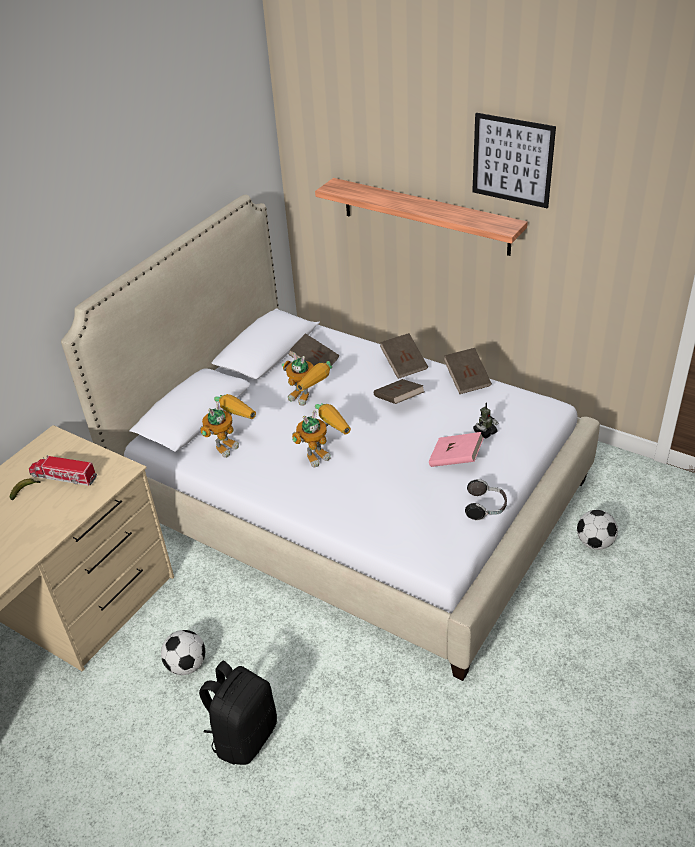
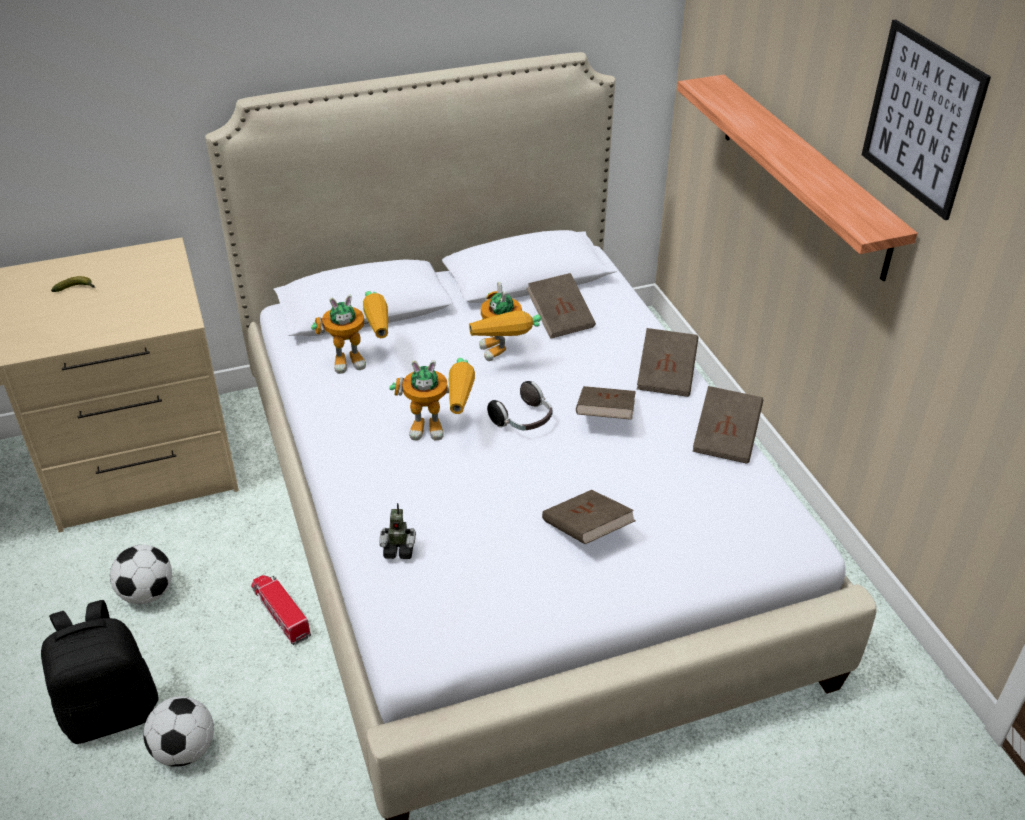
camera: 35 degrees right, 0 degrees up
(63, 477) = (122, 295): toy truck -> toy truck (280, 613)
(455, 459) = (586, 531): pink book -> brown book
(485, 432) = (666, 519): toy robot -> toy robot (399, 549)
(485, 508) = (547, 617): headphones -> headphones (523, 421)
(594, 543) = (760, 784): football -> football (184, 750)

